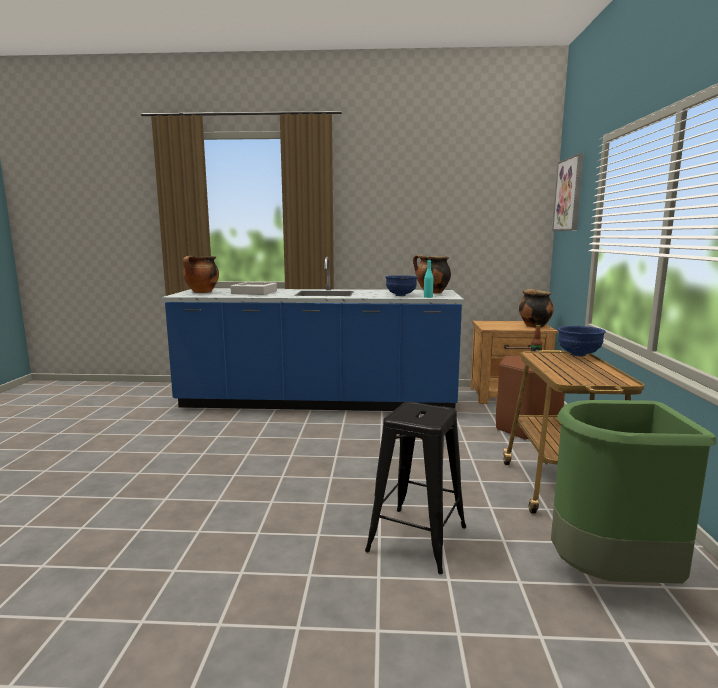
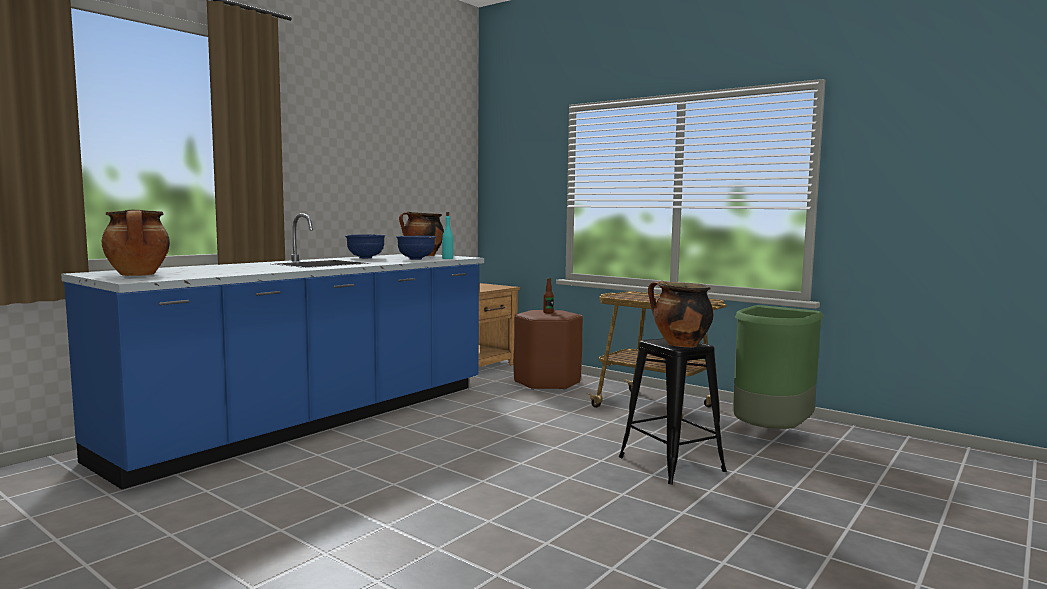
camera: 55 degrees left, 5 degrees down
(254, 292) = (225, 269): grey tray -> none
(533, 326) = (491, 286): cooking pot -> cooking pot (679, 345)
(569, 194) = (509, 153): picture -> none
(578, 354) = (633, 293): blue bowl -> blue bowl (365, 258)

